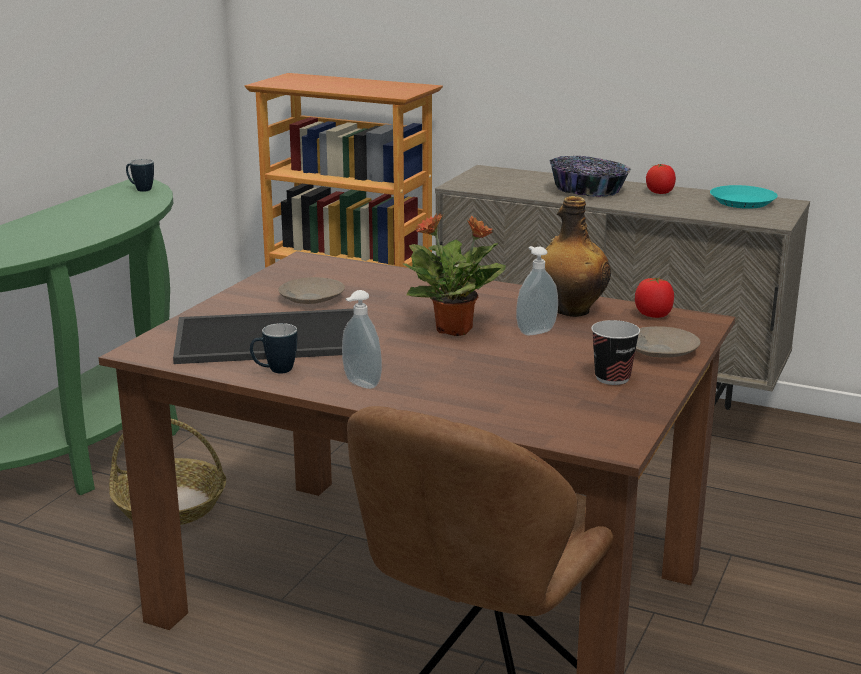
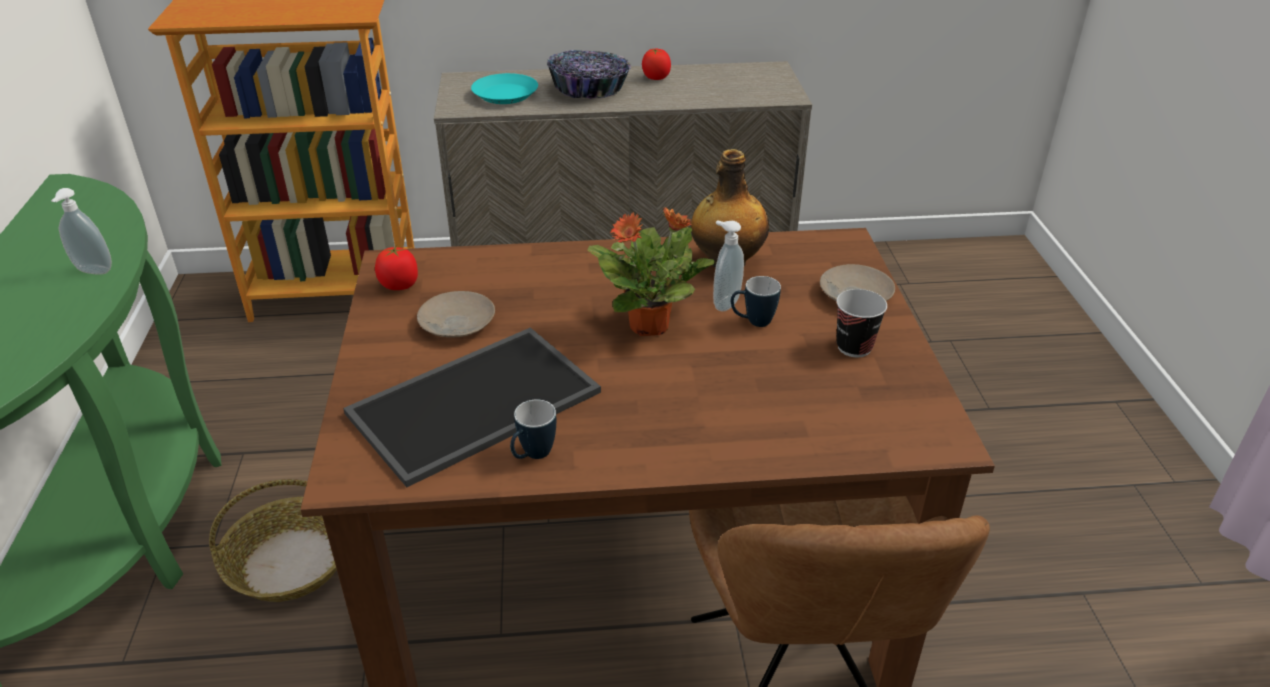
camera: 30 degrees left, 15 degrees up
(140, 189) = (78, 198): mug -> mug (752, 322)
(360, 384) = (640, 443): soap dispenser -> soap dispenser (93, 272)
(653, 315) = (801, 246): tomato -> tomato (399, 285)
(743, 202) = (737, 75): turquoise plate -> turquoise plate (505, 94)

